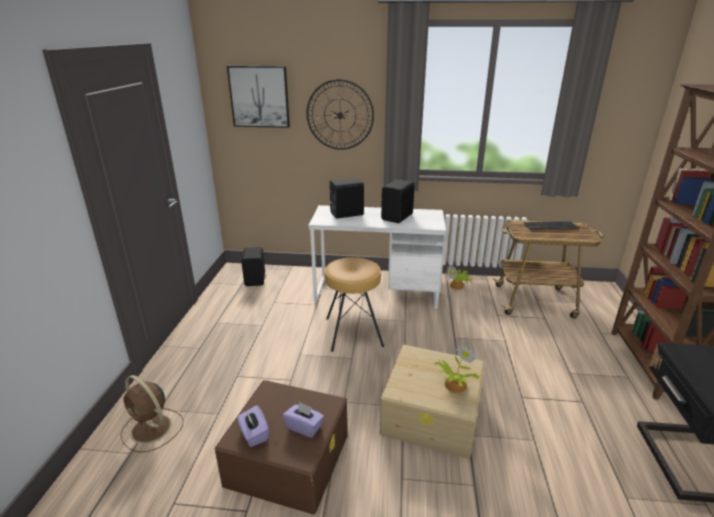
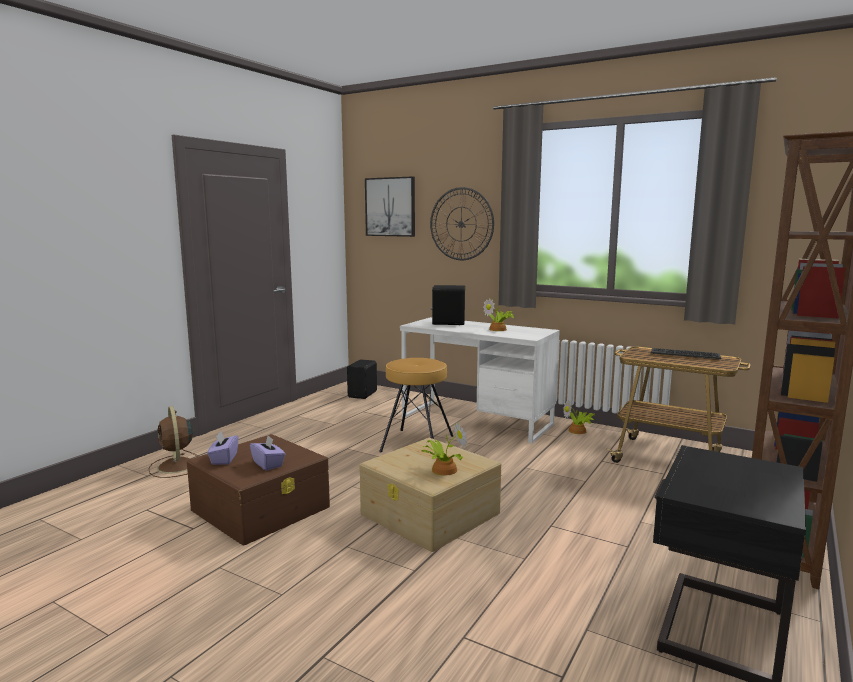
camera: 25 degrees right, 15 degrees down
(398, 217) = (499, 329): black speaker -> potted plant

